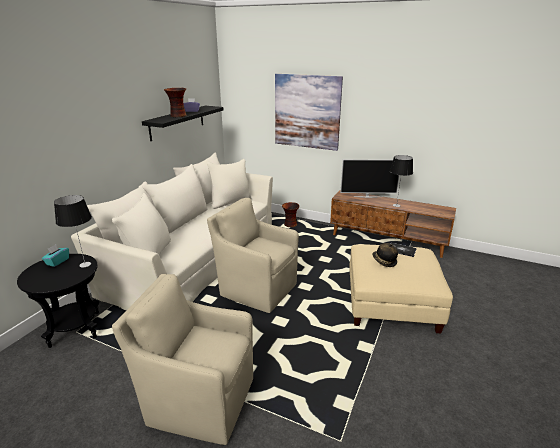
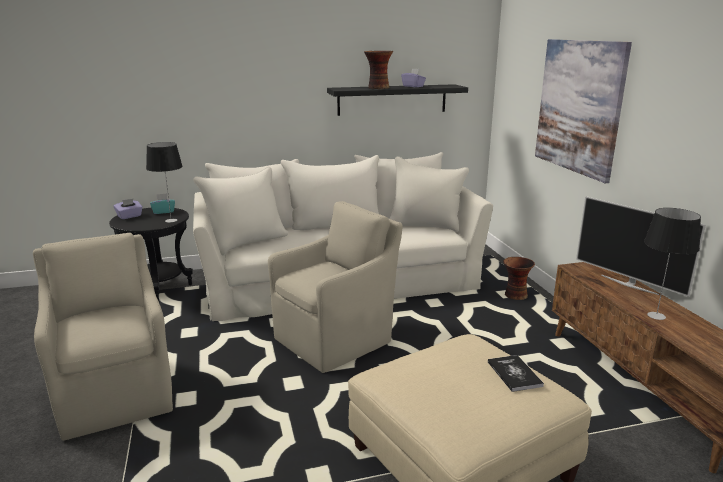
camera: 50 degrees right, 5 degrees down
(34, 278) = (129, 216): none -> purple tissue box
(256, 289) = (336, 339): beige armchair -> beige armchair turned 60 degrees clockwise
(383, 261) = (447, 369): hat -> none

